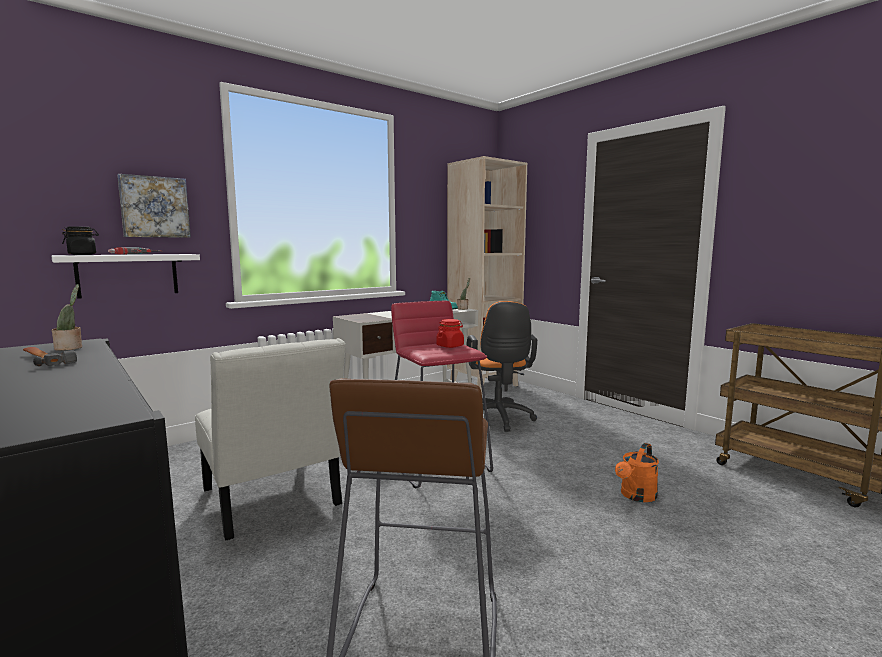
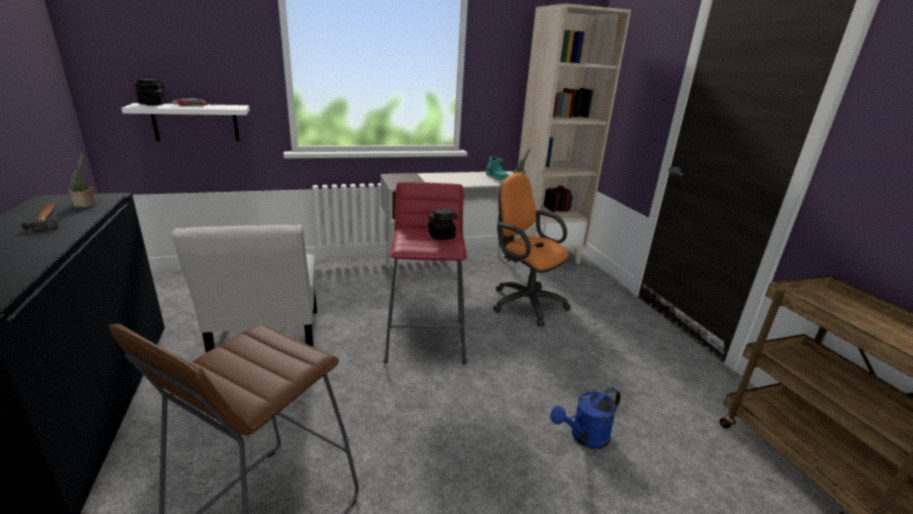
camera: 20 degrees right, 15 degrees up
(154, 207) = (214, 60): picture -> none
(450, 346) = (441, 236): red jar -> black jar
(498, 419) = (524, 302): orange office chair -> orange office chair turned 120 degrees clockwise
(636, 496) = (584, 437): orange watering can -> blue watering can

